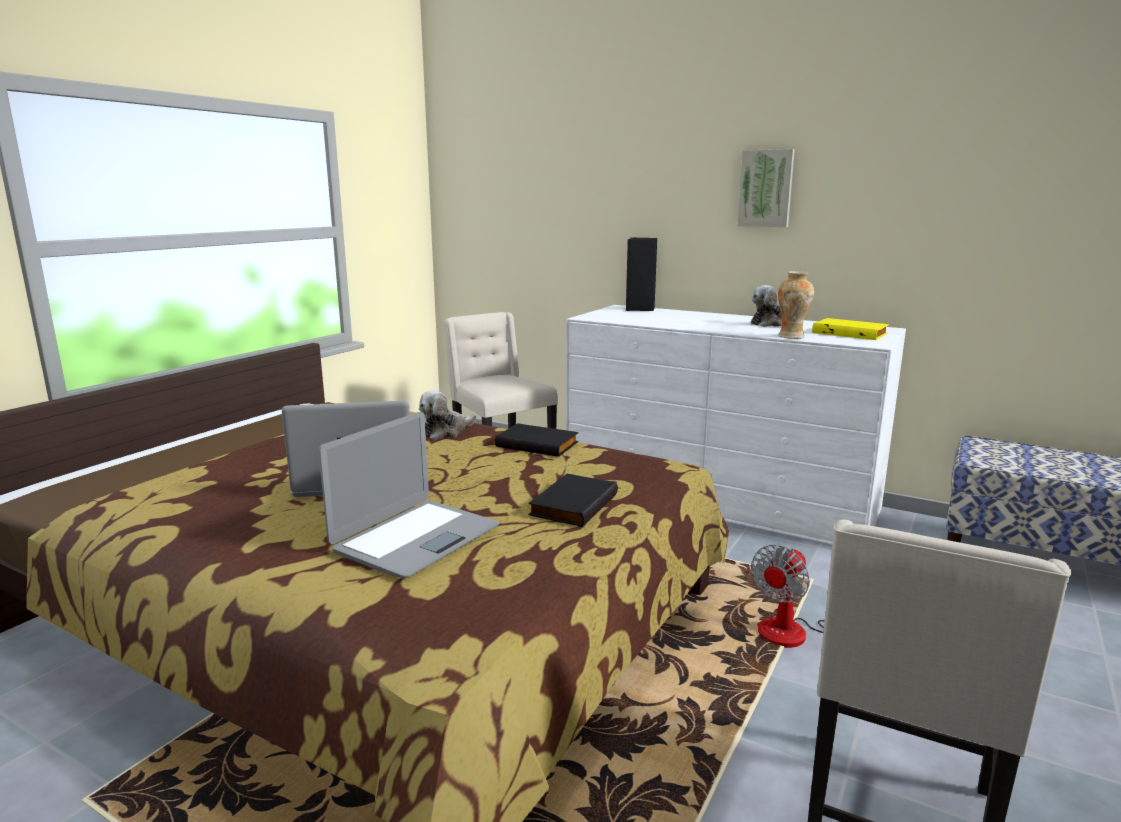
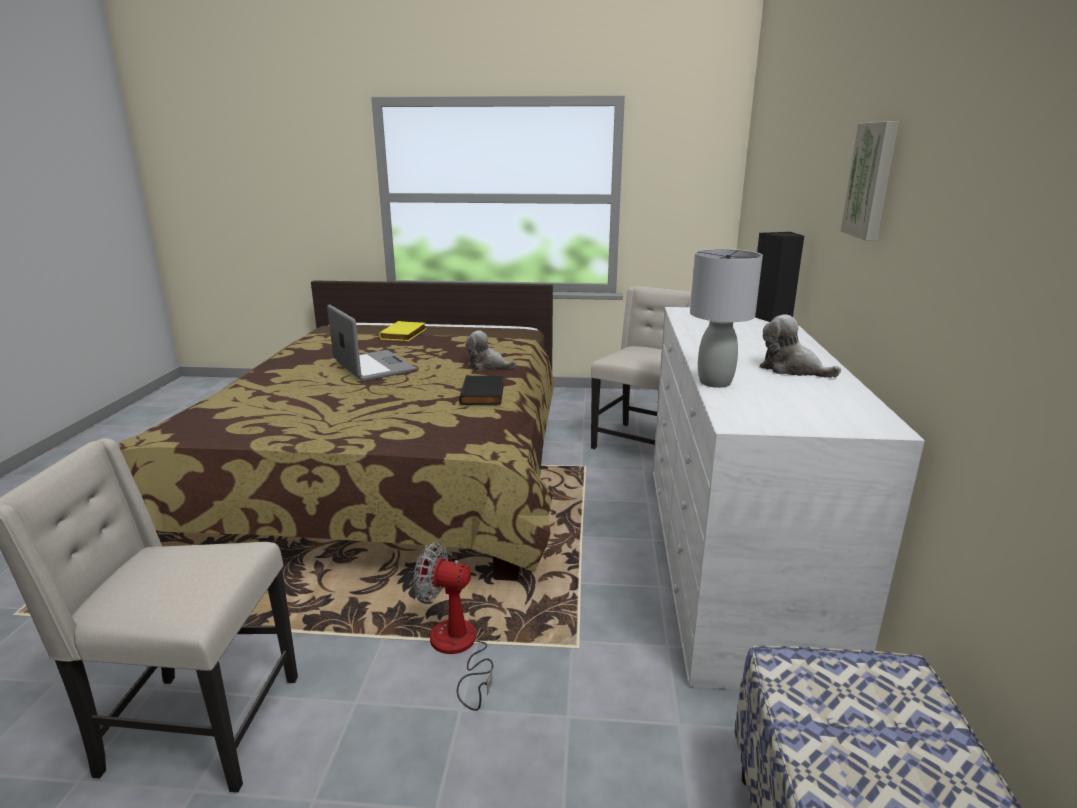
camera: 65 degrees right, 5 degrees up
(415, 539) = (288, 398): laptop -> none
(572, 504) = (361, 425): black book -> none
(792, 337) = (714, 382): vase -> grey table lamp
(850, 333) = (799, 408): yellow book -> yellow book (404, 334)

